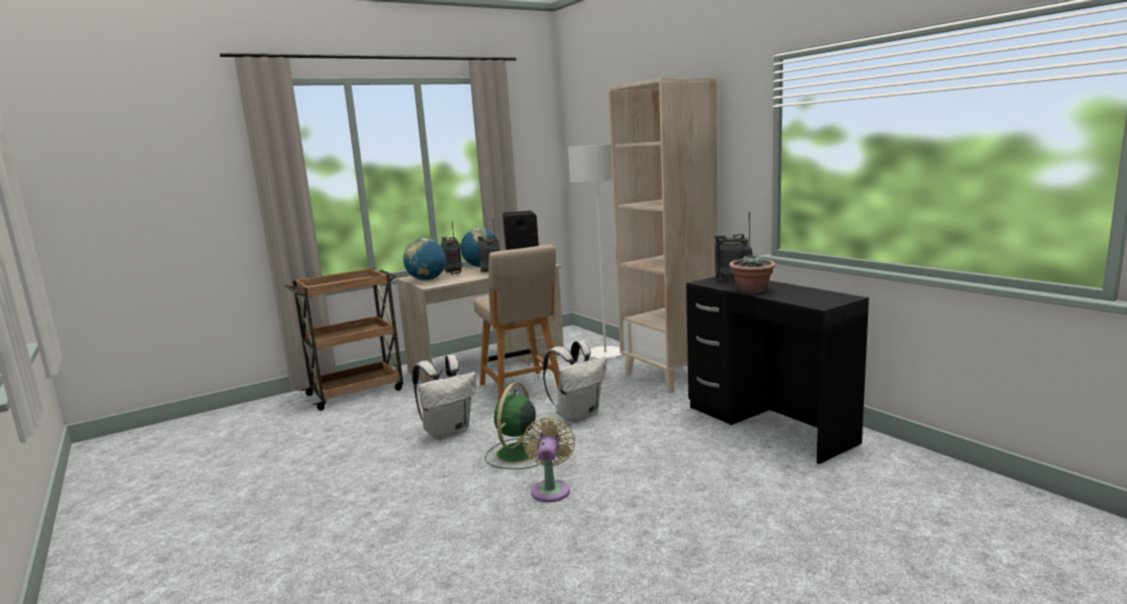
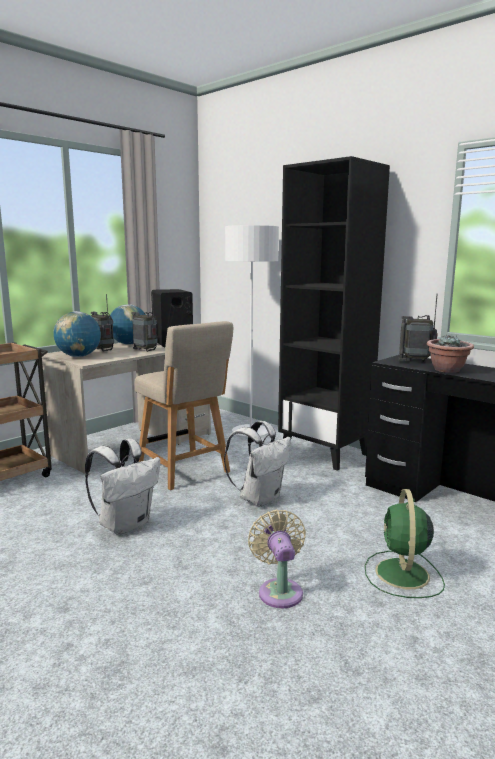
camera: 15 degrees left, 0 degrees up
(516, 454) = (217, 548): green fan -> green fan (402, 575)
(669, 376) = (325, 453): beige bookcase -> black bookcase

